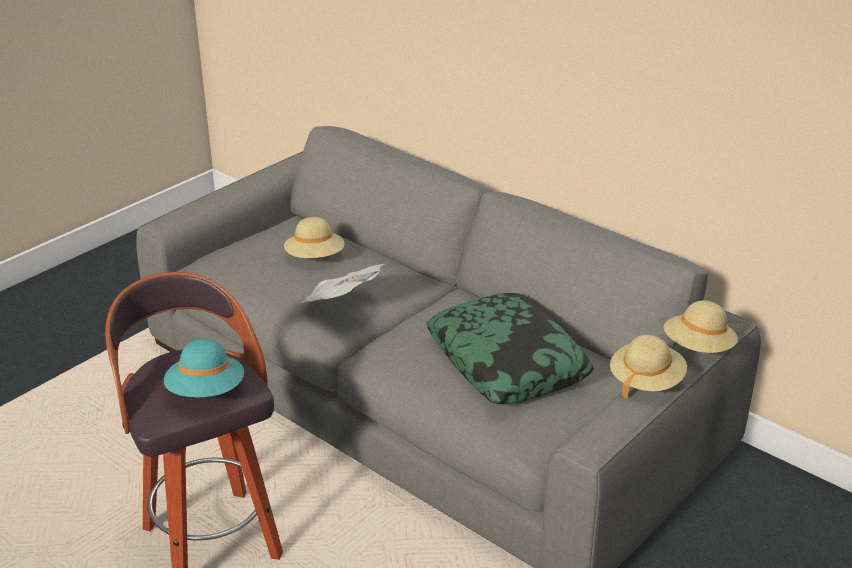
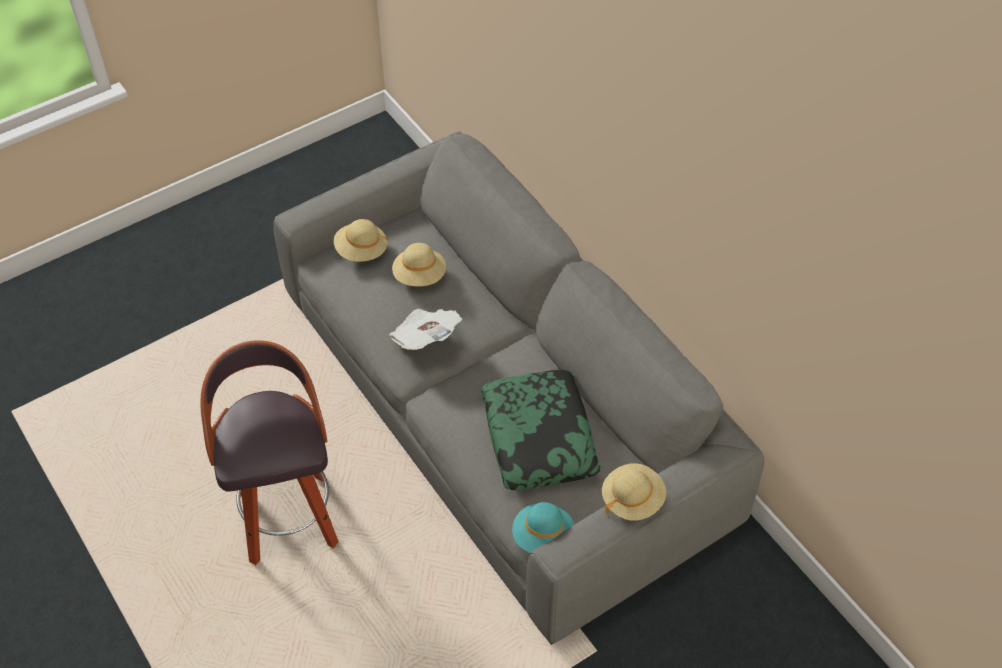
camera: 15 degrees right, 20 degrees up
(206, 392) = (275, 446): turquoise hat -> turquoise hat (543, 537)
(698, 348) = (693, 472): beige hat -> beige hat (361, 251)

